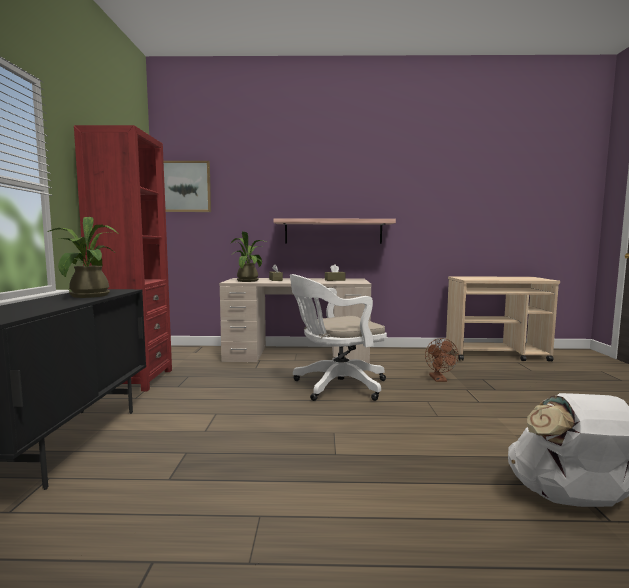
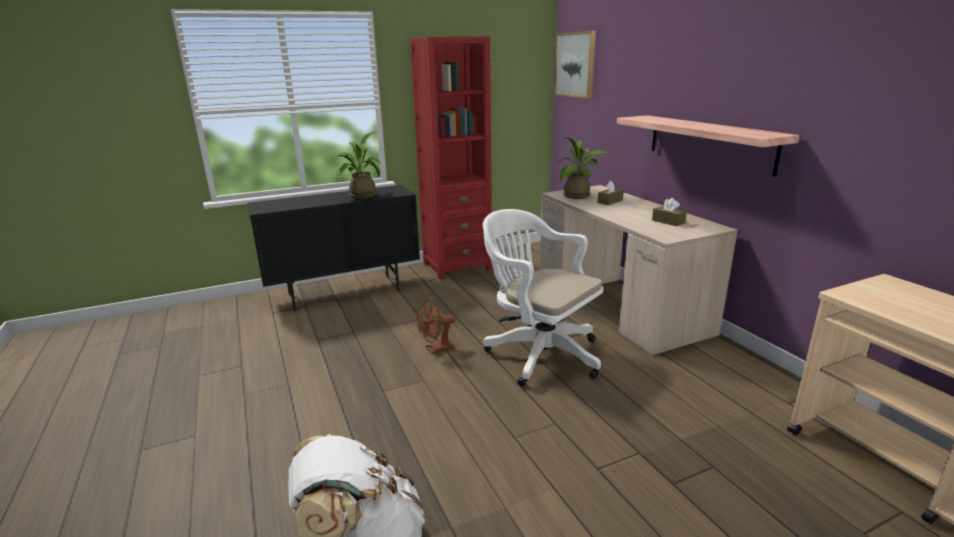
camera: 65 degrees right, 15 degrees up
(439, 379) = (653, 422): brown fan -> brown fan (436, 349)

